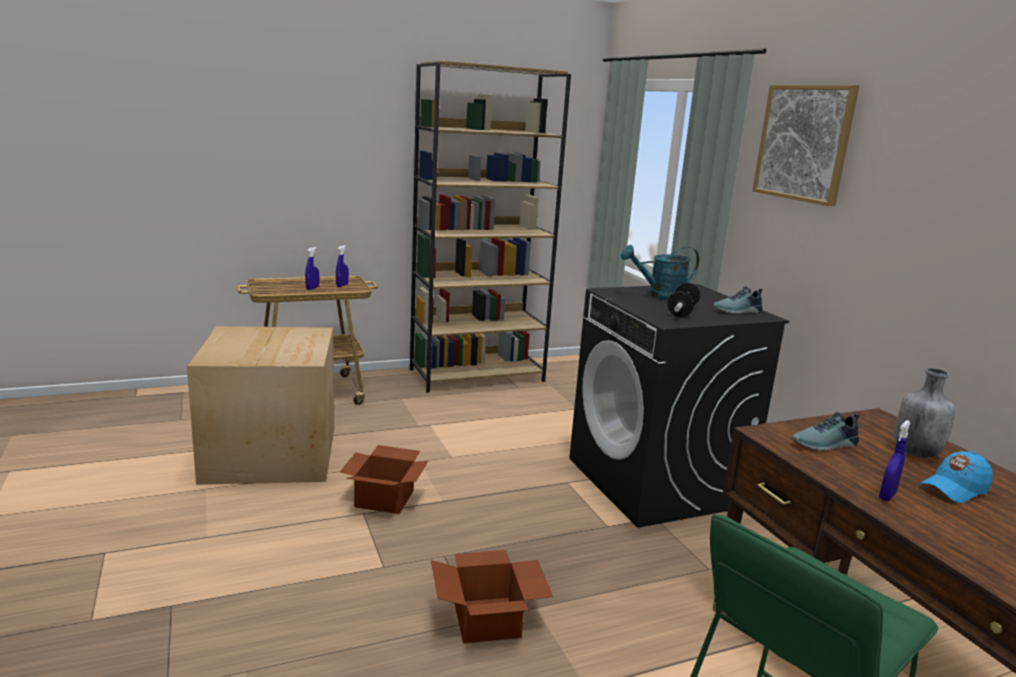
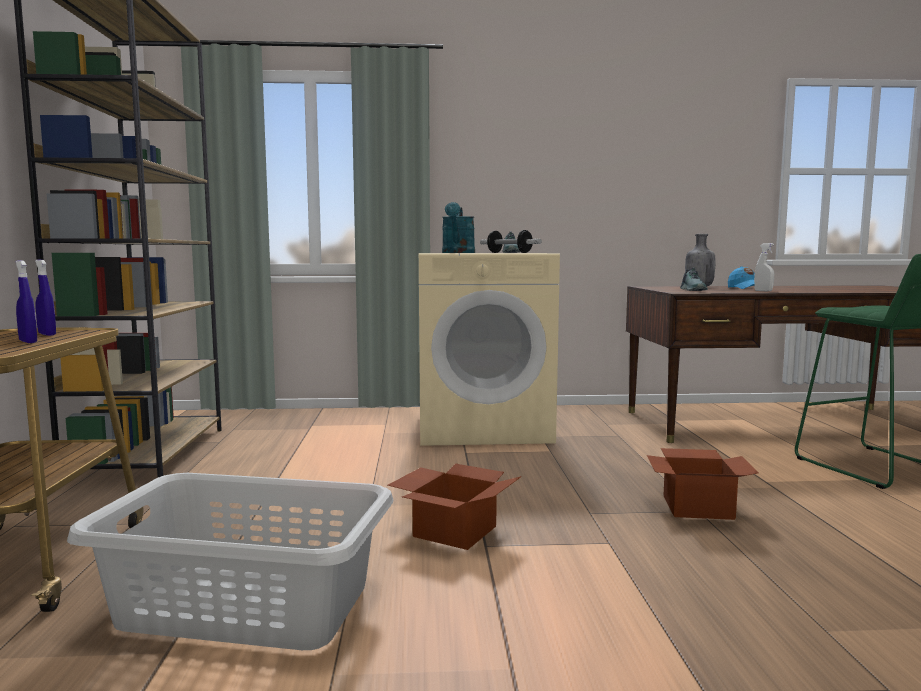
camera: 70 degrees left, 10 degrees down
(273, 453) = (246, 603): cardboard box -> grey laundry basket
(656, 482) = (483, 427): black washing machine -> beige washing machine
(804, 143) = (484, 123): picture -> none
(887, 496) = (763, 291): blue spray bottle -> white spray bottle

